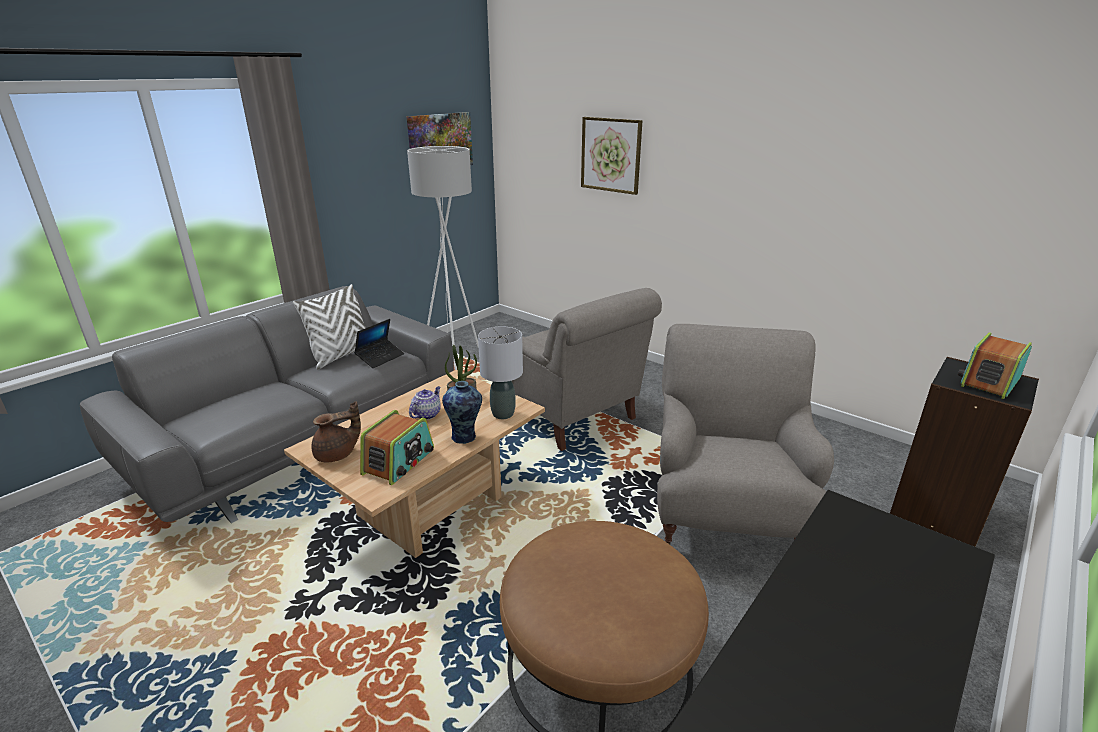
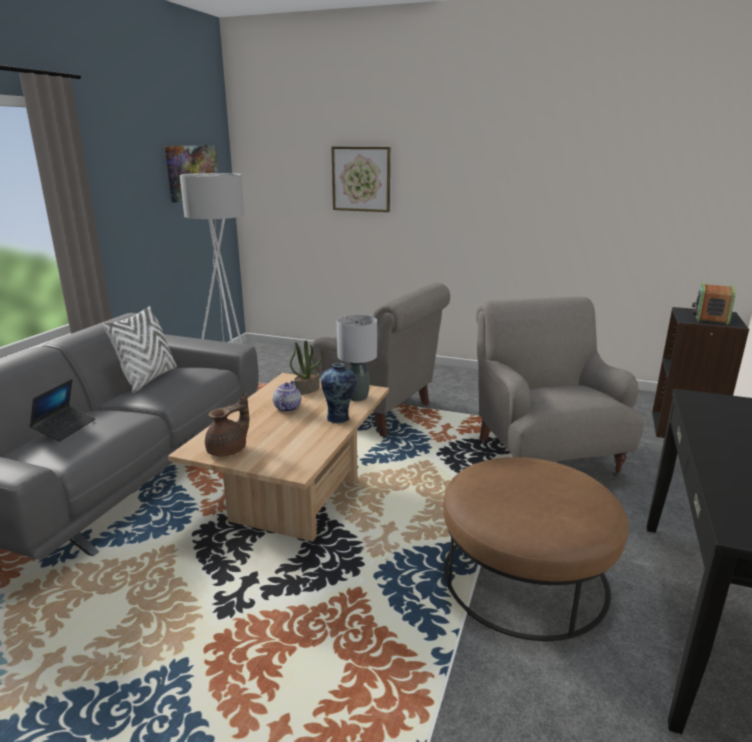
camera: 20 degrees left, 5 degrees down
(380, 357) = (196, 374): laptop -> laptop (65, 428)
(399, 462) = (295, 445): radio -> none

